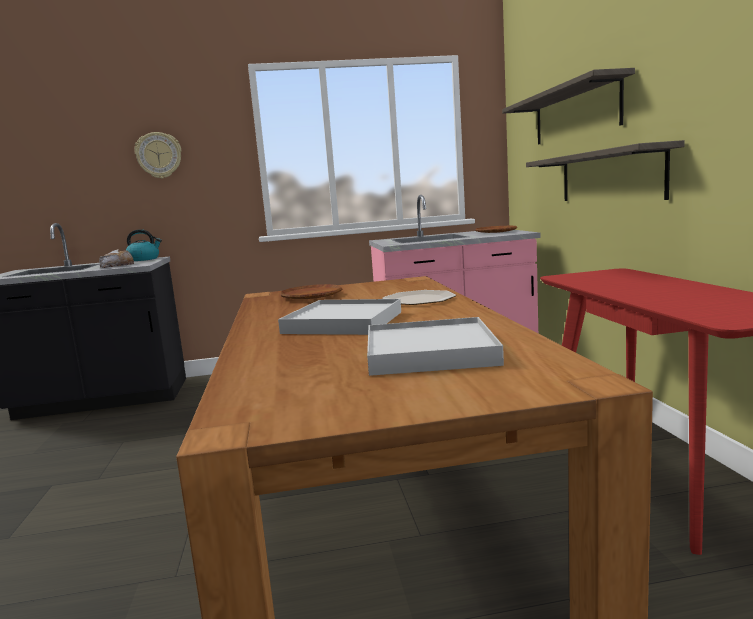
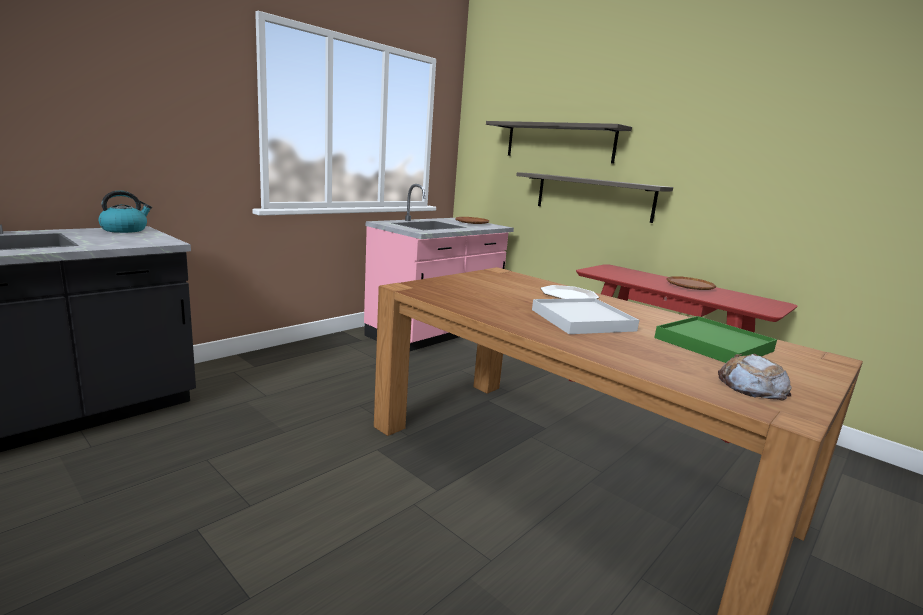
camera: 40 degrees left, 5 degrees up
(117, 266) = (128, 241): bread -> bread (751, 386)
(159, 155) = (140, 96): wall clock -> none
(311, 296) = (464, 290): brown plate -> brown plate (690, 286)
(430, 352) = (713, 344): white tray -> green tray

